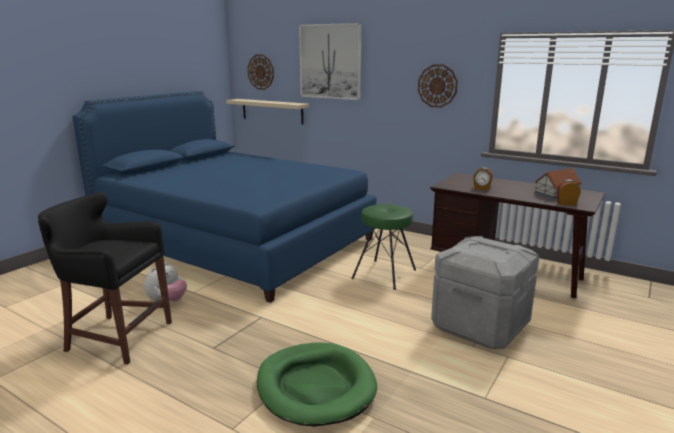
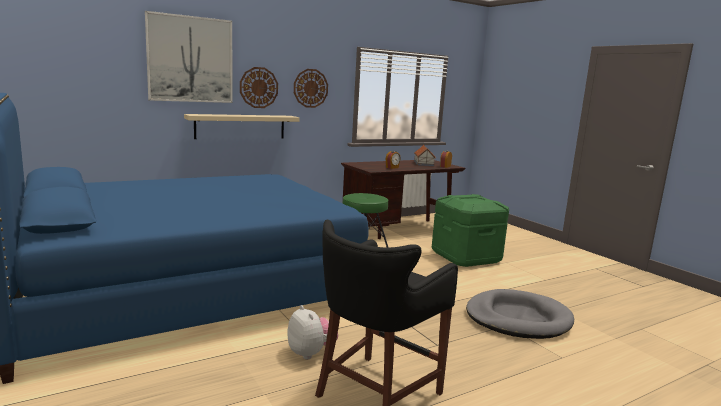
camera: 65 degrees left, 5 degrees down
(261, 72) = (68, 66): wall clock -> wall clock (259, 87)
(272, 111) = (92, 121): beige shelf -> beige shelf (240, 126)
(315, 387) = (517, 318): green dog bed -> grey dog bed
(479, 326) = (466, 257): grey storage box -> green storage box

